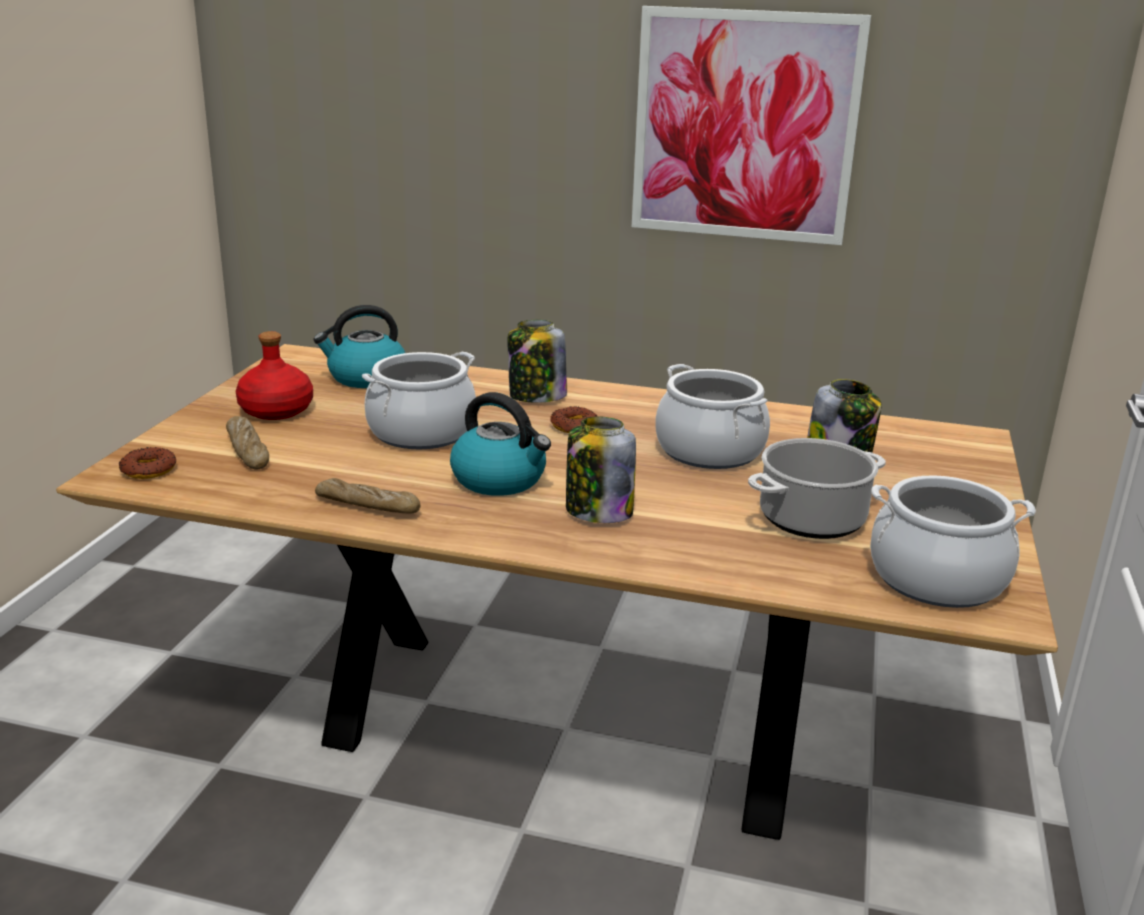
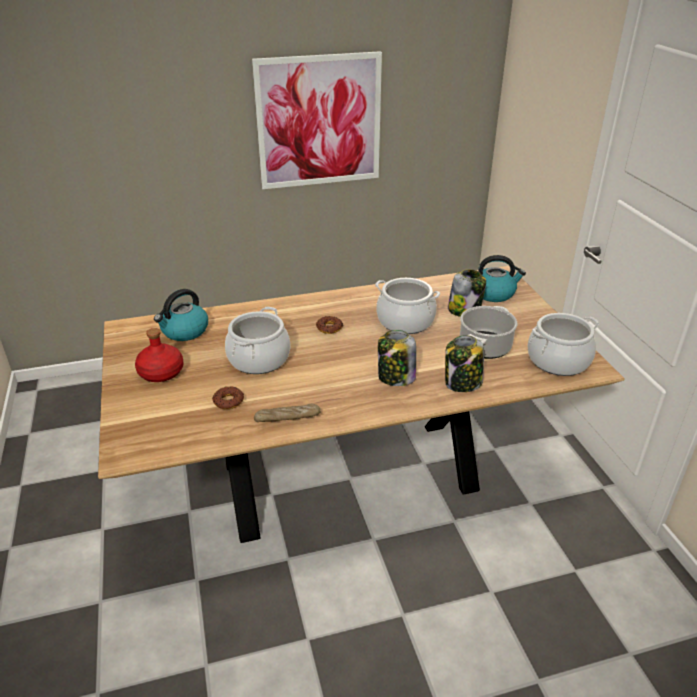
camera: 30 degrees left, 10 degrees up
(148, 470) = (138, 442): donut -> donut (228, 401)
(248, 451) = (180, 406): bread -> none
(500, 480) = (332, 375): kettle -> kettle (494, 293)
(536, 396) = (290, 314): jar -> jar (462, 383)

